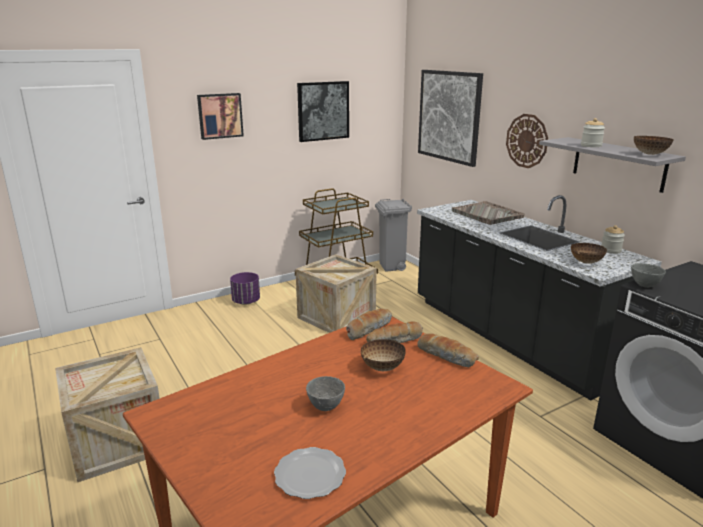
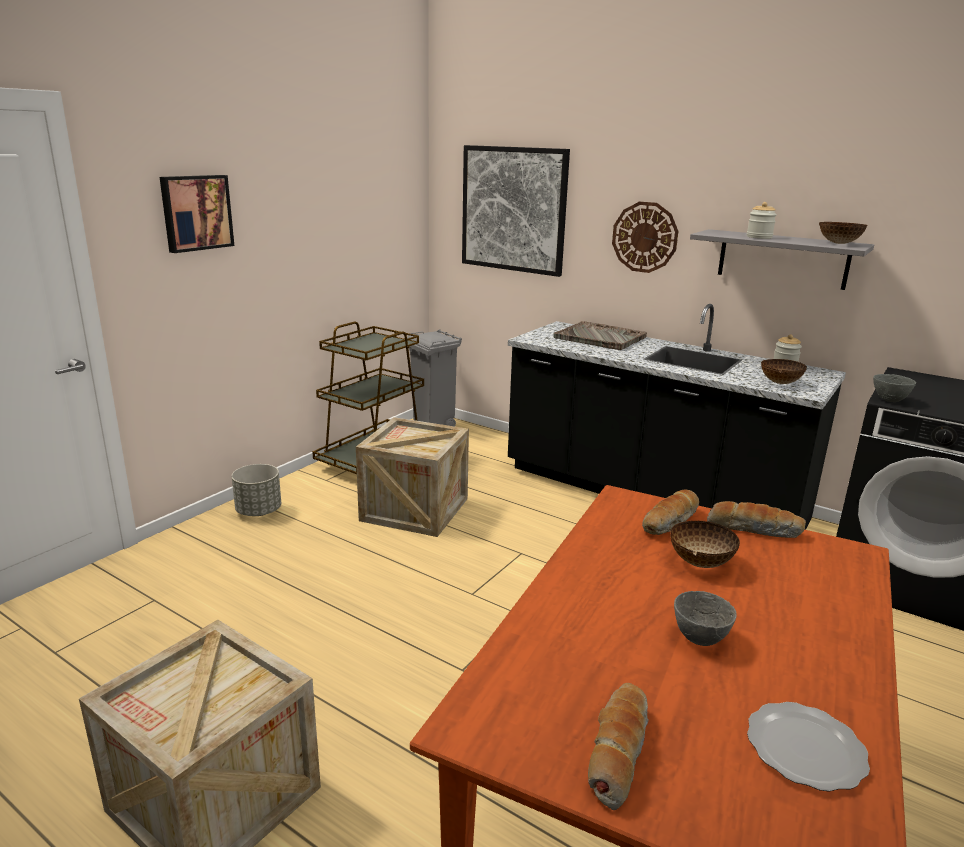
camera: 25 degrees left, 0 degrees up
(246, 301) = (259, 511): purple planter -> grey planter
(323, 111) = (336, 205): picture -> none
(368, 329) = (618, 512): bread -> bread (616, 751)

